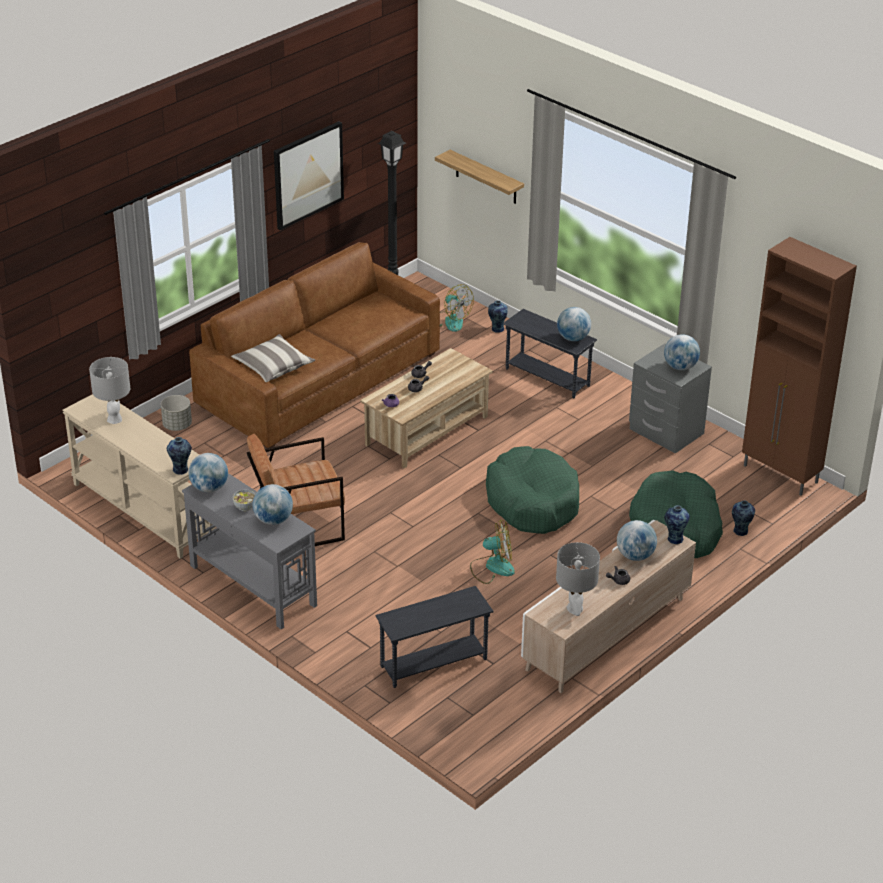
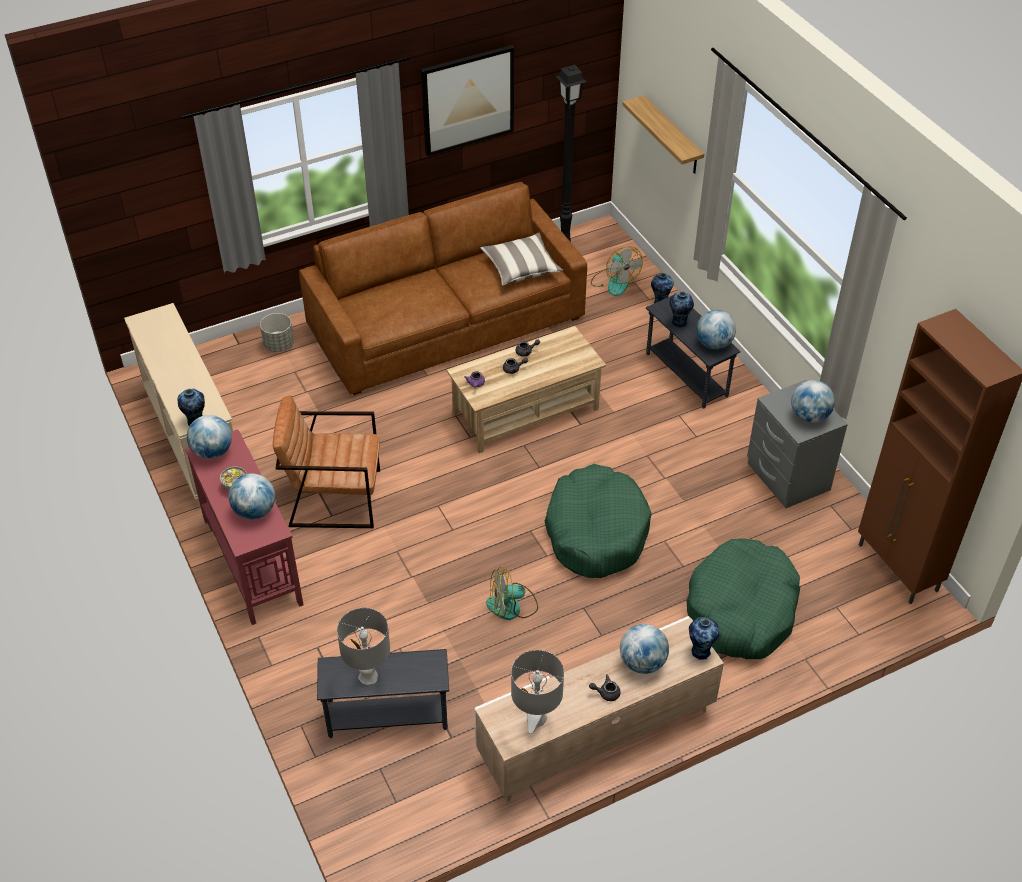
camera: 20 degrees right, 10 degrees up
(114, 419) = (167, 341): grey table lamp -> grey table lamp (368, 675)
(252, 585) = (252, 560): grey console table -> red console table
(273, 367) = (375, 309): pillow -> pillow (521, 268)
(492, 567) = (512, 606): fan -> fan turned 150 degrees clockwise
(740, 531) = (815, 635): vase -> vase (679, 323)

